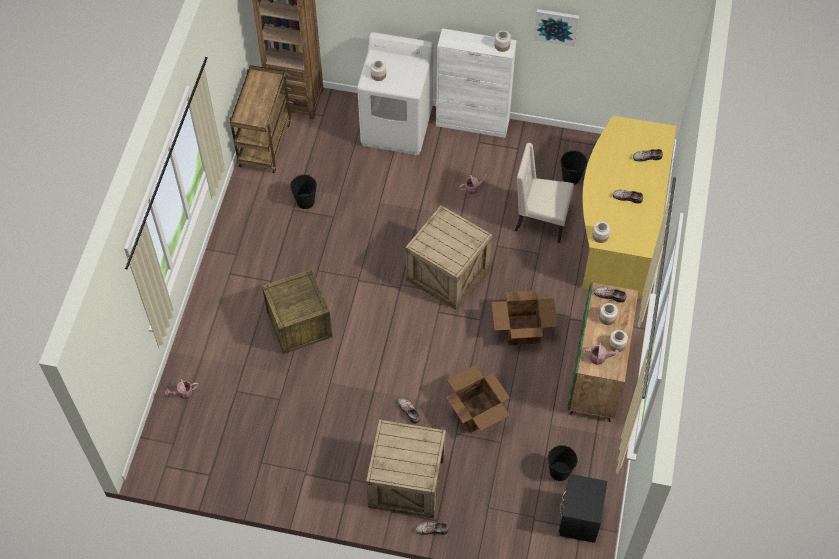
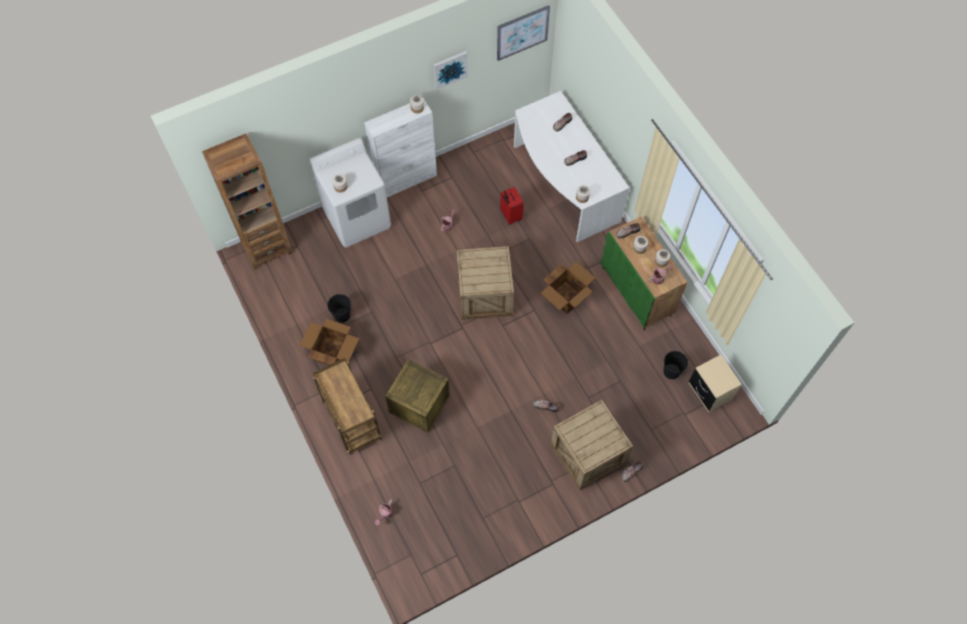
camera: 40 degrees left, 5 degrees up
(264, 143) = (273, 295): brown cart -> brown cart (351, 420)
(476, 411) = (587, 372): cardboard box -> cardboard box (332, 352)
(540, 220) = (510, 216): beige chair -> red suitcase
(571, 177) = (503, 173): black bucket -> none
(580, 518) = (709, 391): black nightstand -> beige nightstand
(619, 226) = (562, 185): yellow desk -> white desk
(654, 34) = (522, 32): none -> picture

